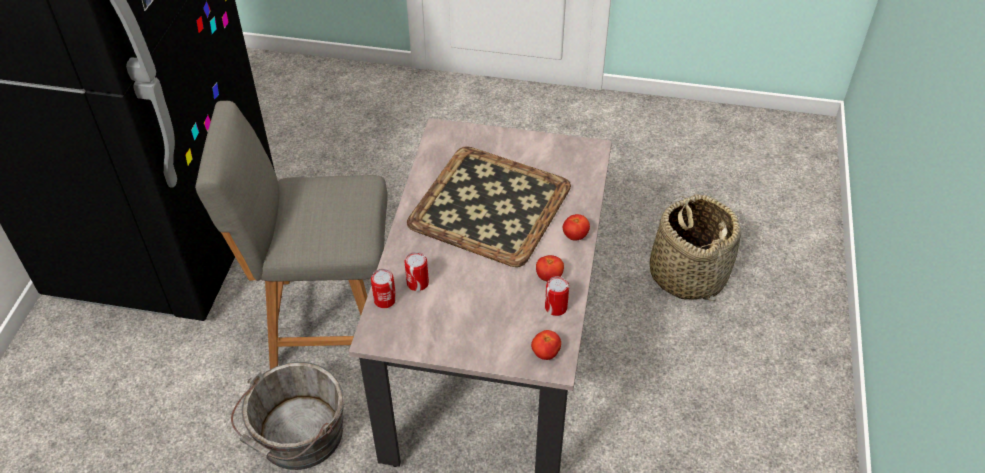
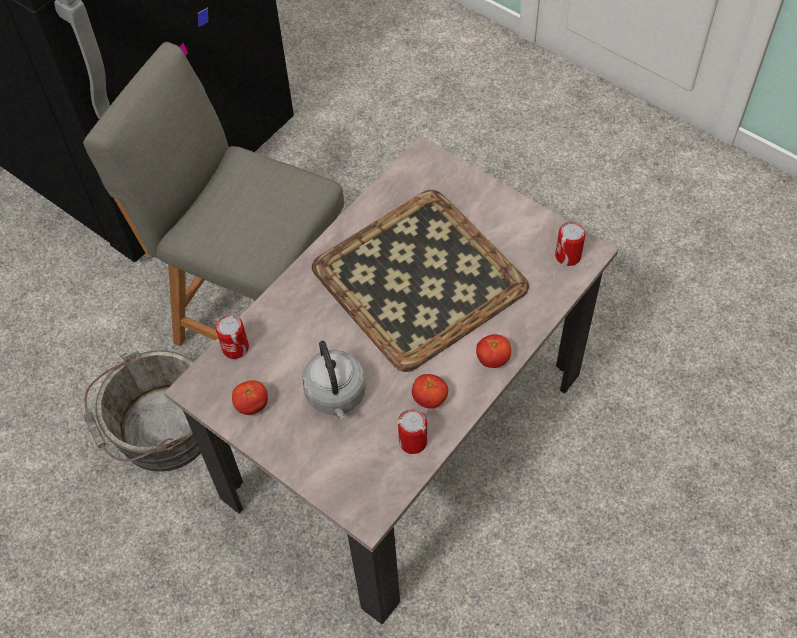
camera: 30 degrees right, 10 degrees up
(417, 283) = (281, 342): can -> can (568, 256)
(482, 301) = (336, 396): none -> grey kettle
(545, 353) = (366, 493): tomato -> tomato (252, 405)
(688, 273) = (693, 432): basket -> none

